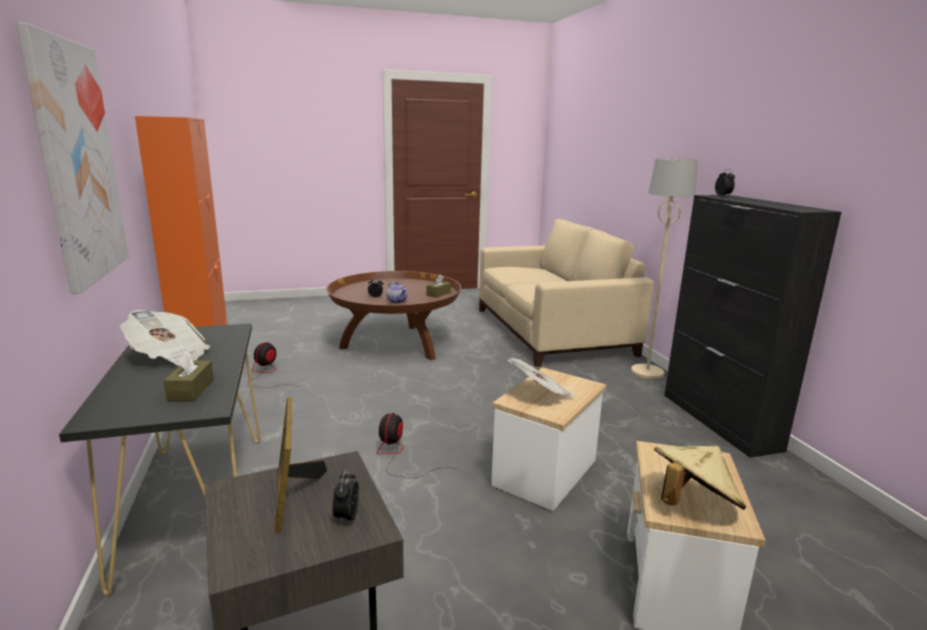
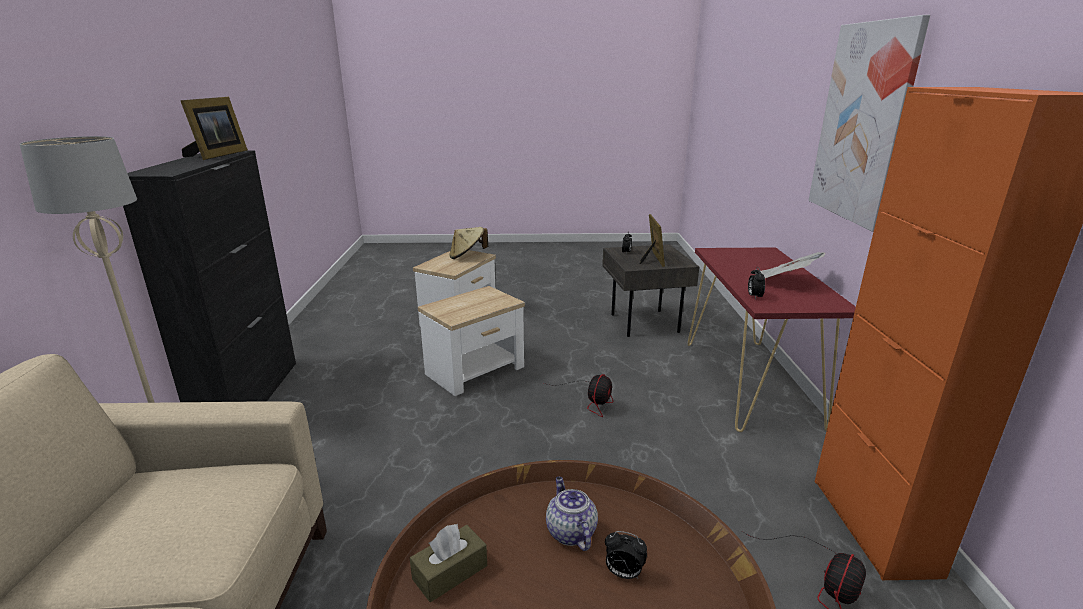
camera: 165 degrees left, 5 degrees up
(191, 389) = (733, 260): brown tissue box -> none
(197, 503) = (749, 382): black console table -> red console table
(540, 394) = (482, 303): newspaper -> none
(723, 196) = (161, 171): alarm clock -> alarm clock (754, 296)
(785, 206) = (217, 155): none -> picture frame

